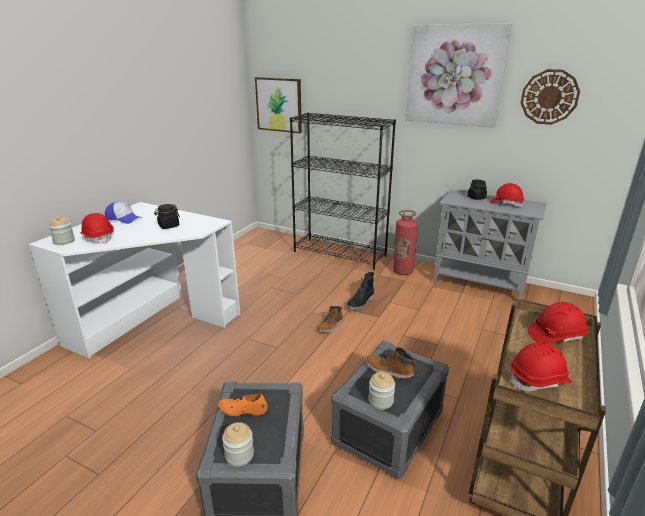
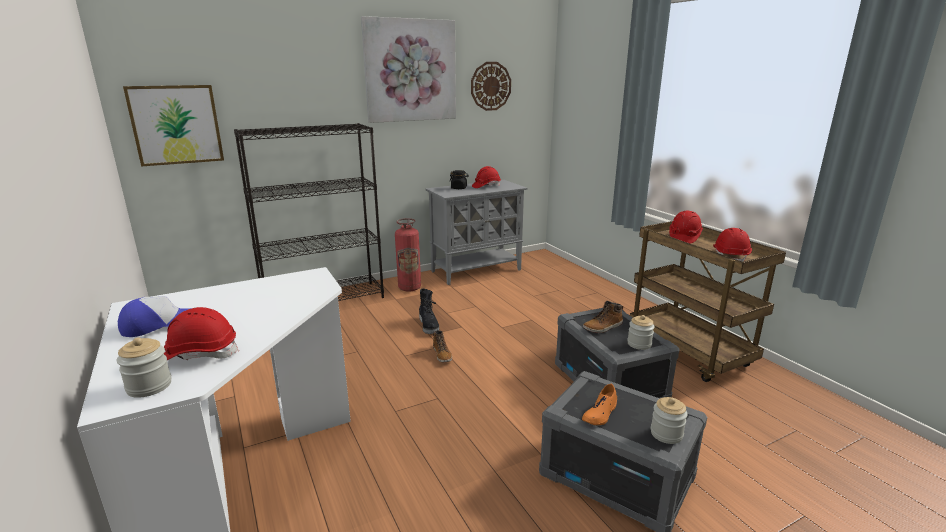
camera: 55 degrees left, 5 degrees down
(168, 226) = (265, 300): black jar -> none

